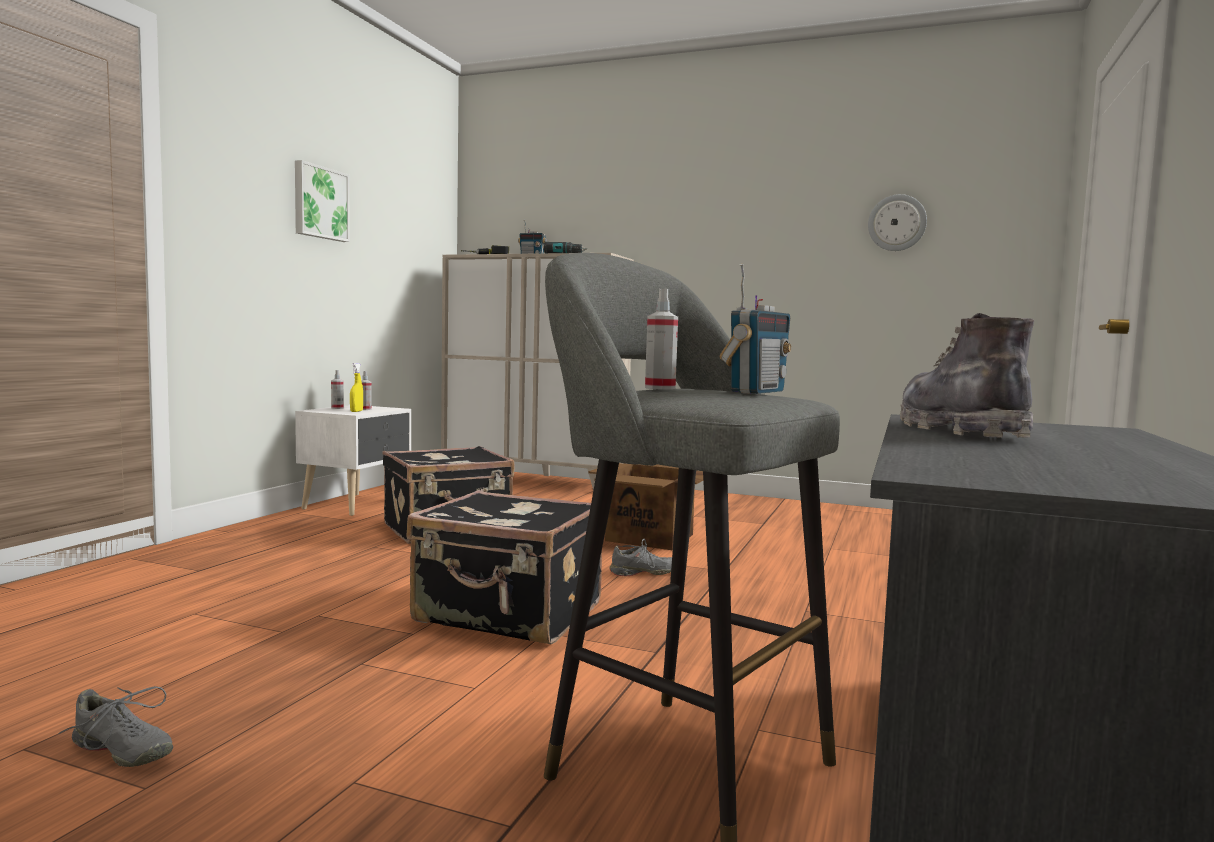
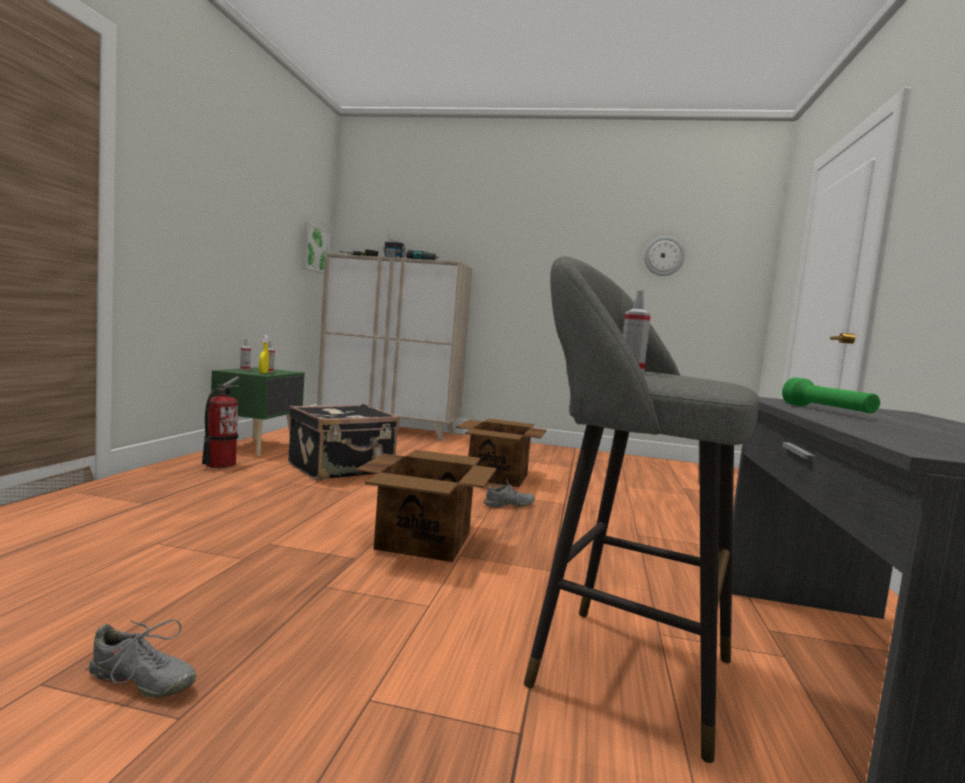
camera: 10 degrees left, 0 degrees up
(301, 526) = (220, 464): none -> fire extinguisher
(320, 203) = (237, 203): picture -> picture (313, 248)
(357, 504) = (258, 447): white nightstand -> green nightstand
(509, 614) = (425, 541): black suitcase -> cardboard box
(756, 392) = (703, 376): radio -> none
(960, 431) = (827, 411): grey boot -> green flashlight

